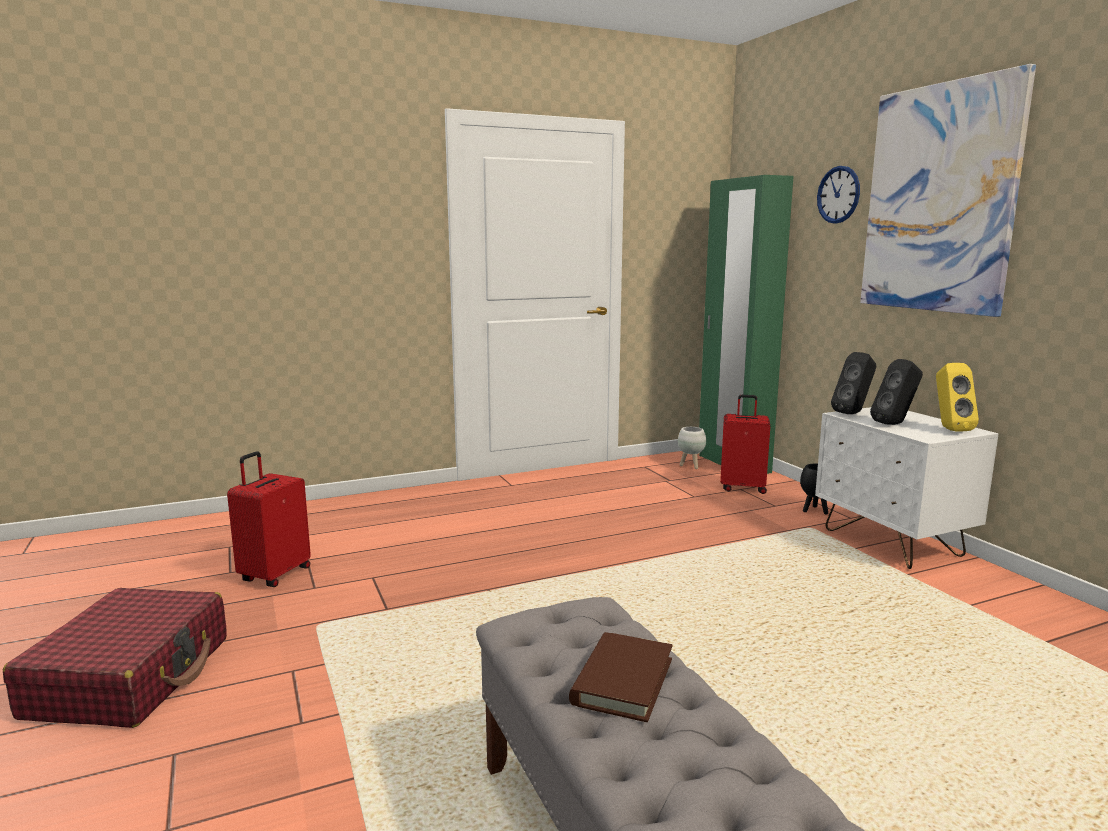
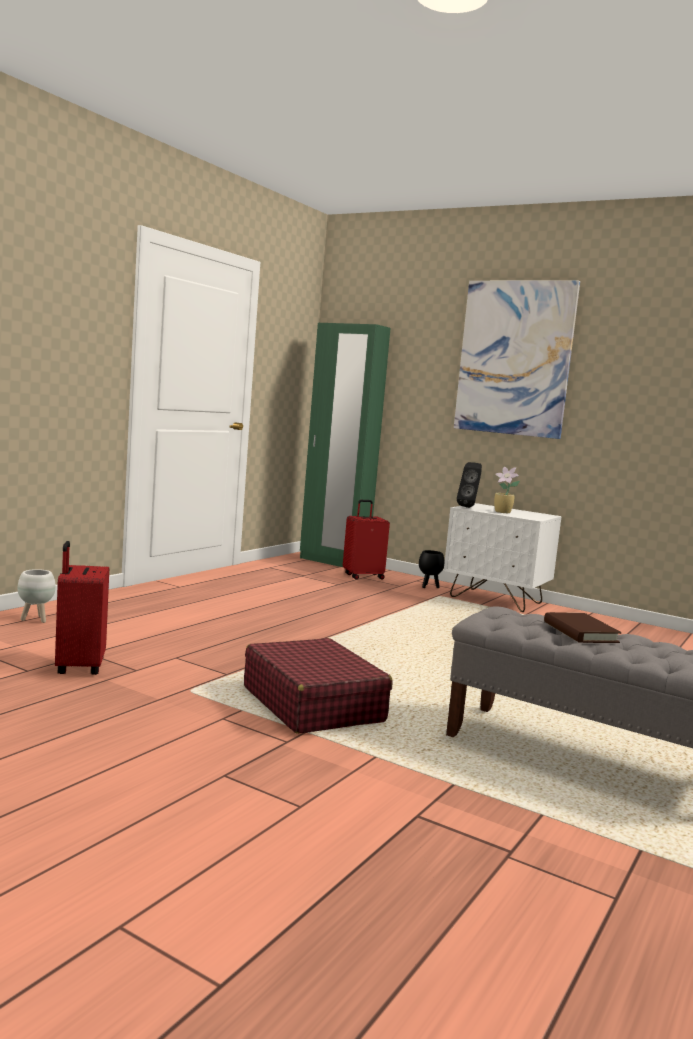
camera: 35 degrees left, 5 degrees down
(131, 677) = (86, 746): red suitcase -> red suitcase (313, 704)
(690, 466) = (304, 565): white planter -> white planter (35, 620)
(838, 194) = (431, 346): wall clock -> none
(895, 424) = (503, 512): black speaker -> potted plant
(949, 429) = (535, 514): yellow speaker -> none

